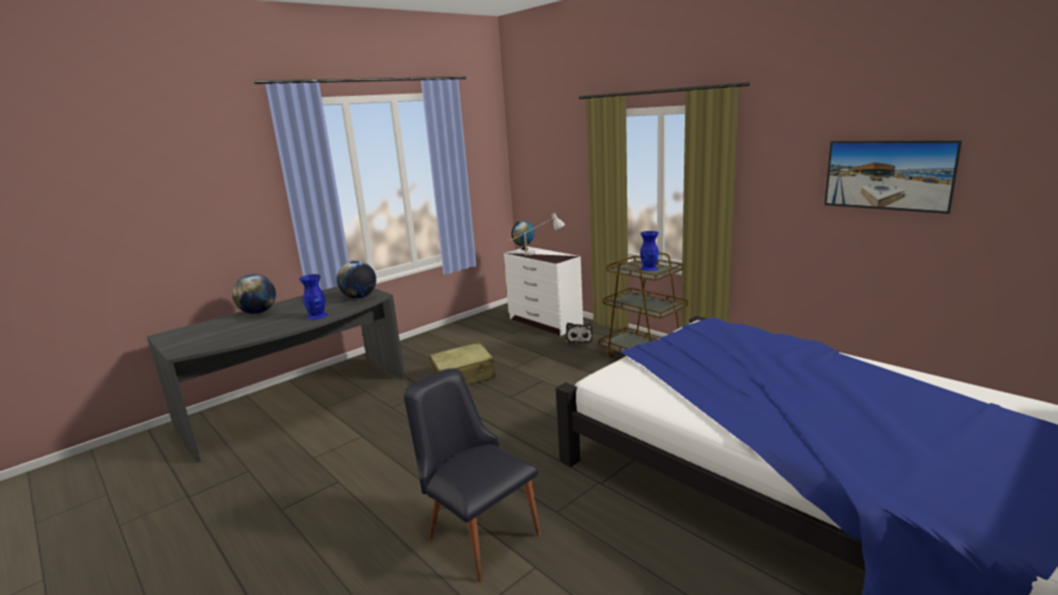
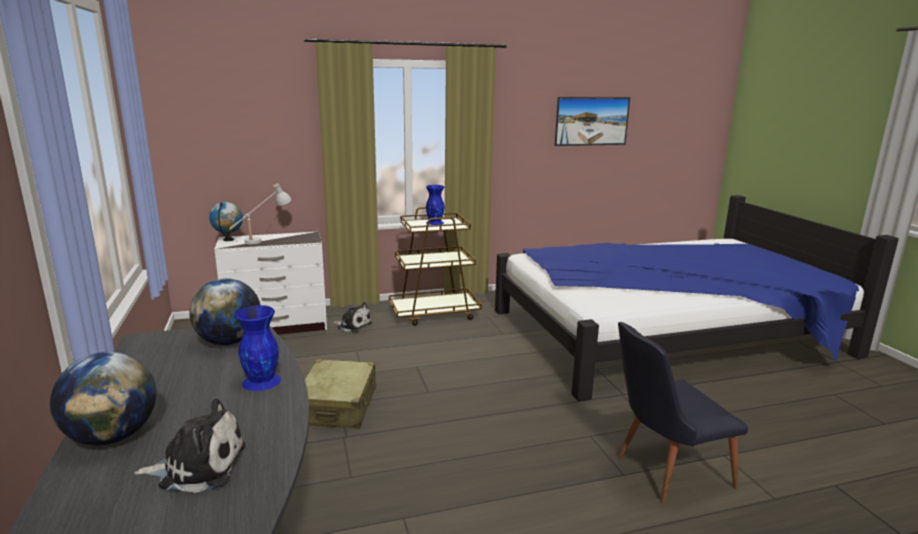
camera: 65 degrees left, 0 degrees up
(237, 331) = (198, 466): none -> plush toy

